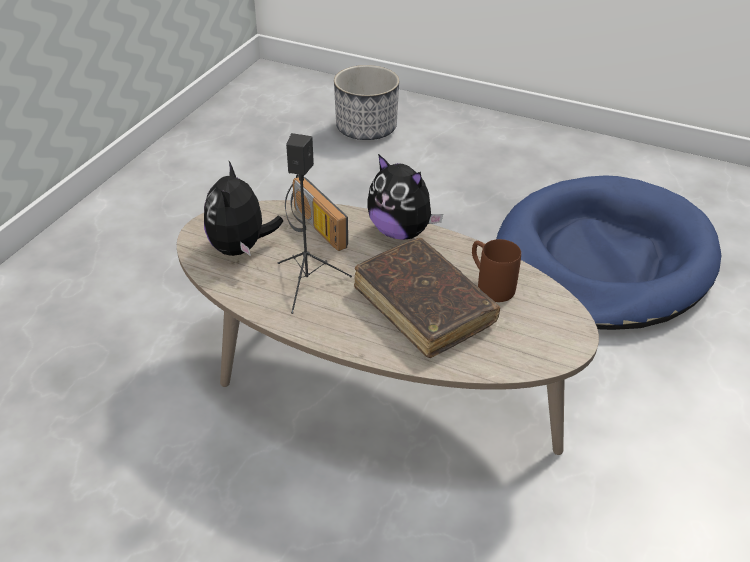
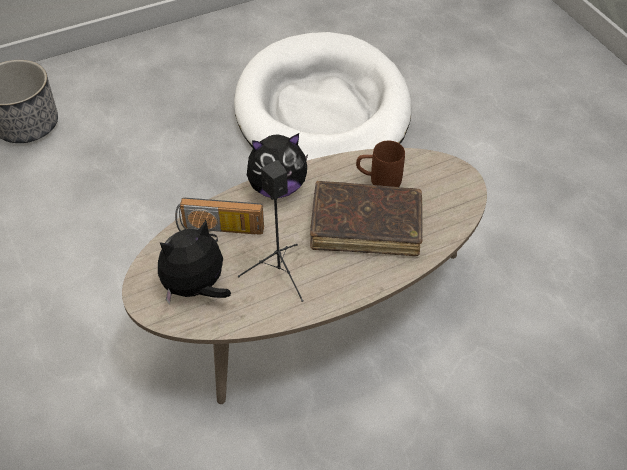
camera: 50 degrees left, 10 degrees up
(241, 248) = (196, 288): plush toy -> plush toy turned 105 degrees clockwise
(602, 259) = (322, 112): blue dog bed -> white dog bed

